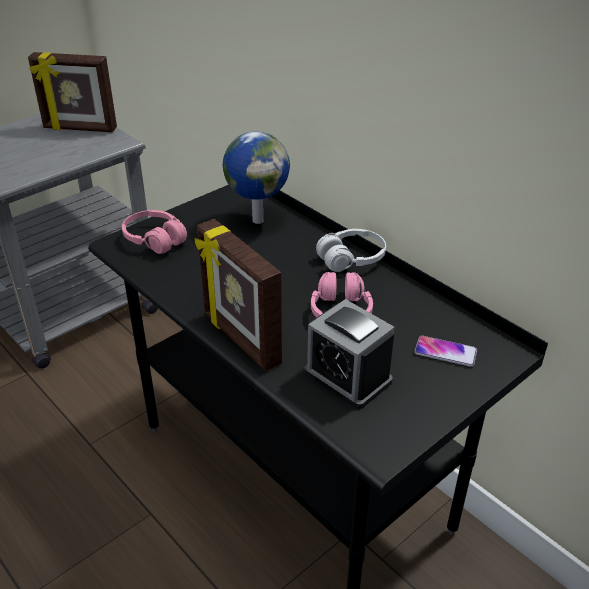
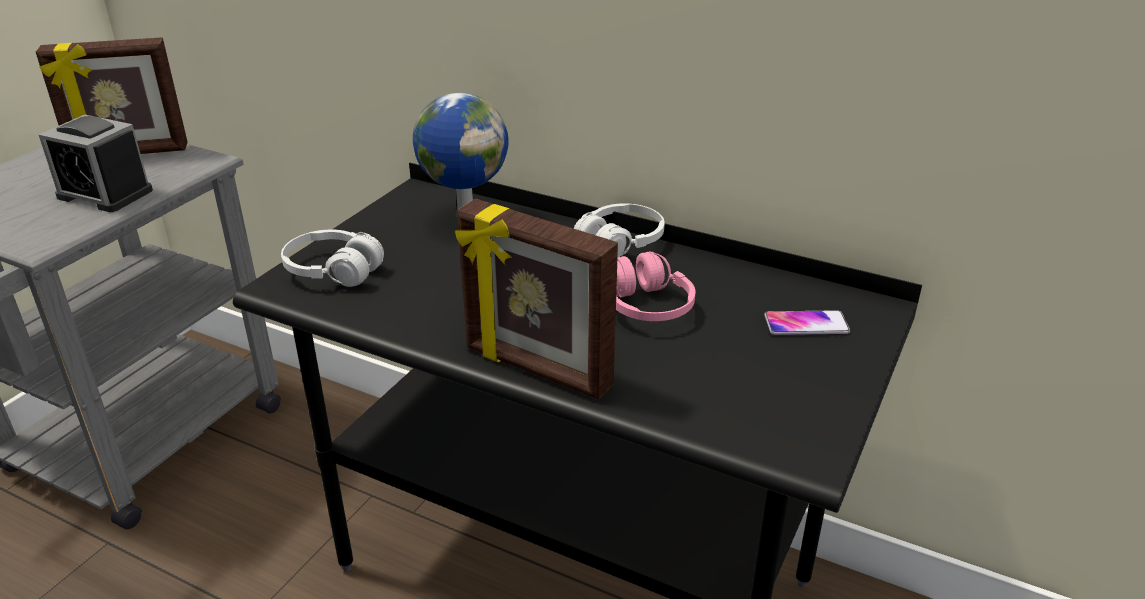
camera: 20 degrees left, 5 degrees down
(155, 240) = (333, 271): pink headphones -> white headphones
(347, 377) = (708, 380): alarm clock -> alarm clock (105, 194)

